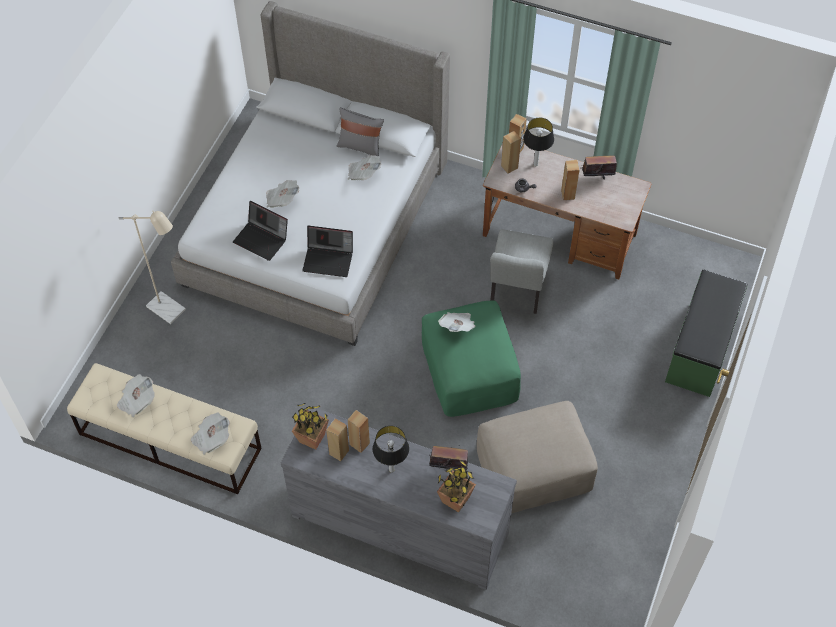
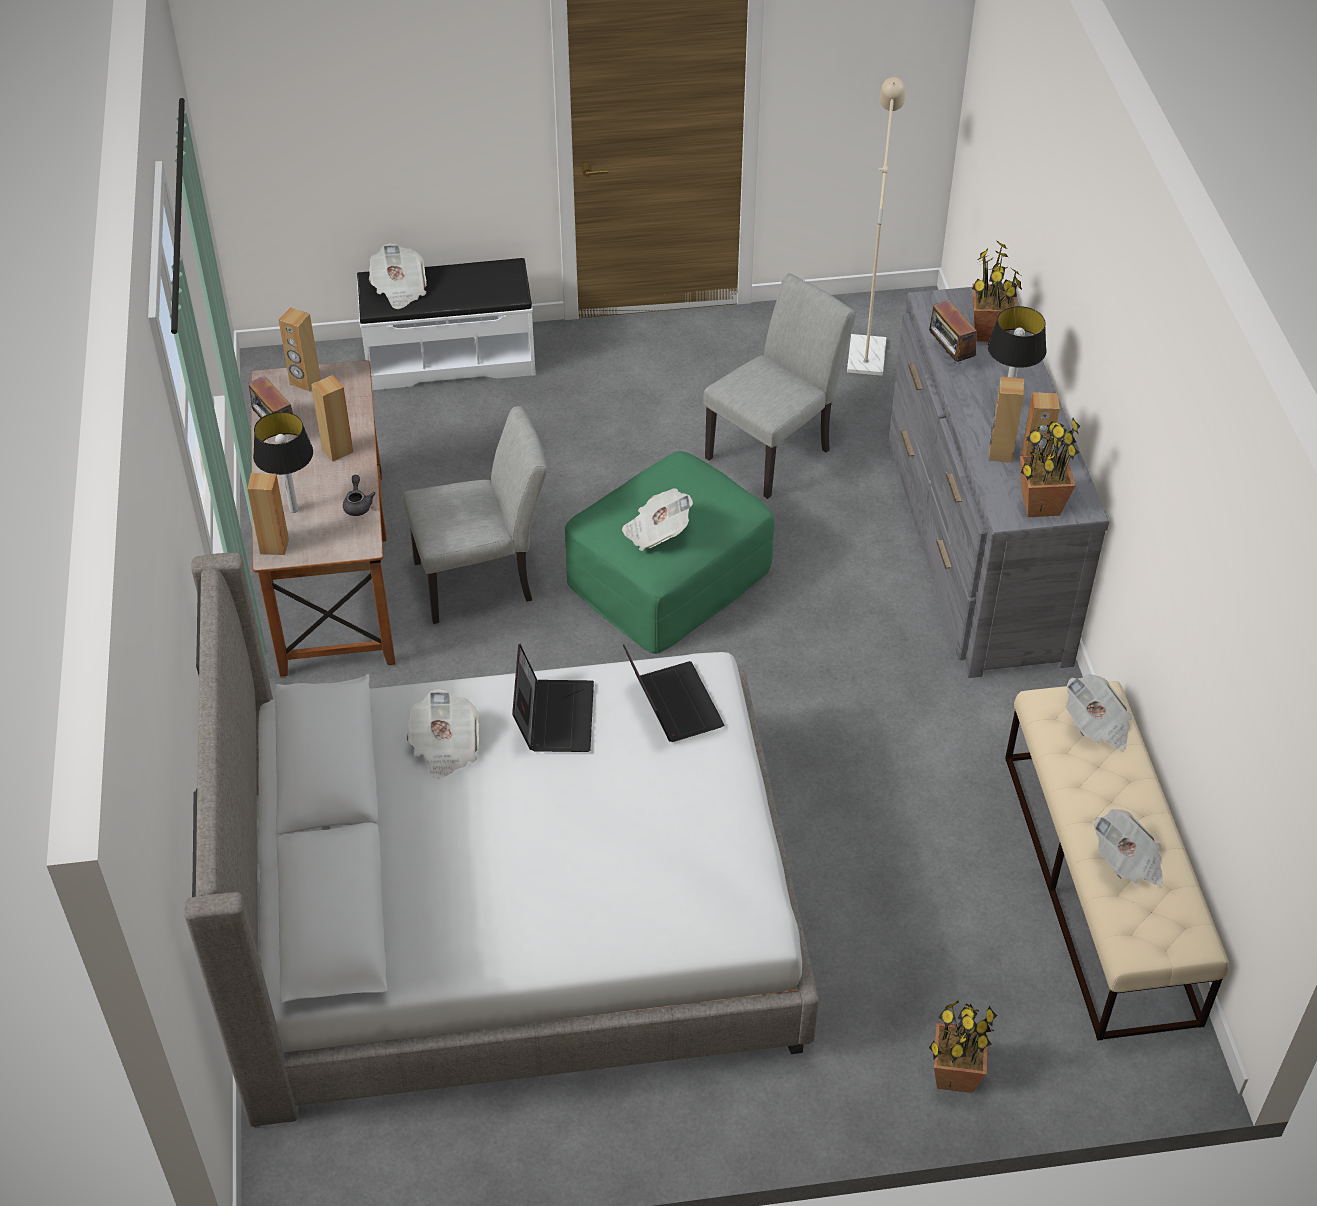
camera: 120 degrees left, 10 degrees down
(132, 331) = (954, 1075): none -> potted plant
(171, 311) = (867, 1036): beige floor lamp -> beige floor lamp (867, 349)
(262, 239) = (700, 817): laptop -> laptop (554, 716)
(282, 199) = (589, 835): newspaper -> newspaper (399, 289)
(360, 146) = (379, 783): grey pillow -> none
(509, 167) = (319, 539): brown speaker -> brown speaker (305, 382)
(534, 468) = (775, 450): beige ottoman -> grey chair
(702, 348) = (450, 358): green bench -> white bench

